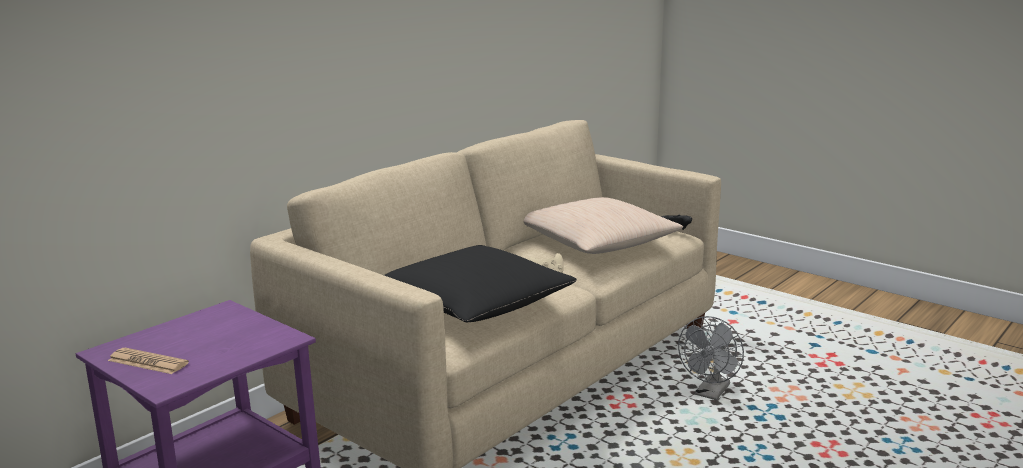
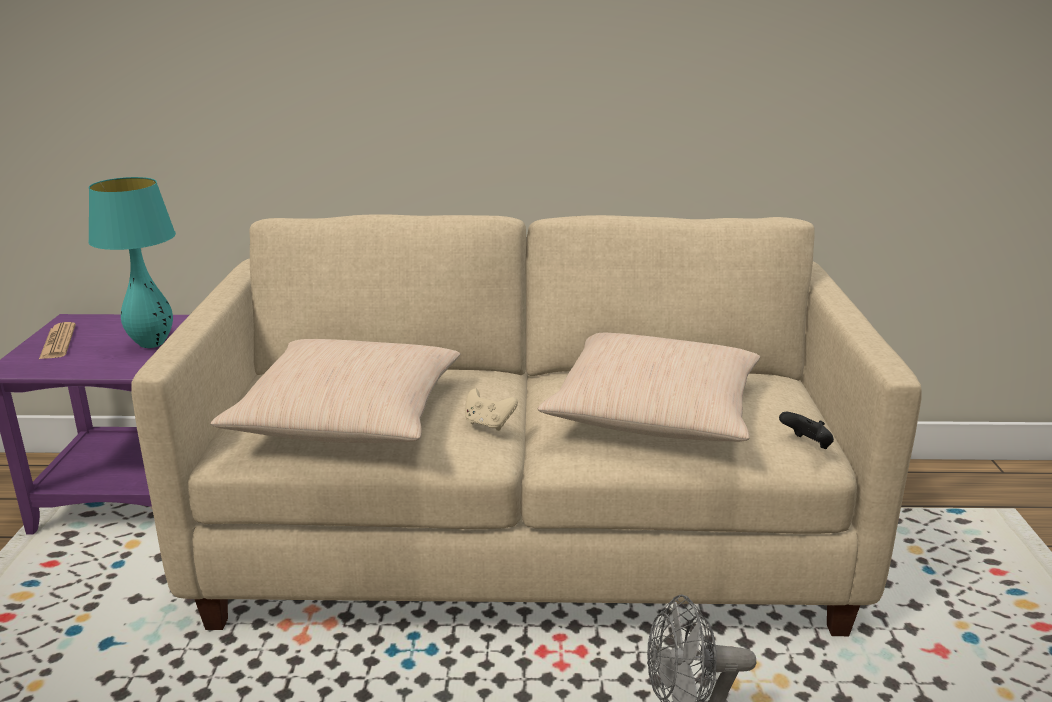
camera: 50 degrees right, 5 degrees up
(234, 331) = (152, 344): none -> turquoise table lamp
(476, 303) = (349, 416): black pillow -> beige pillow

